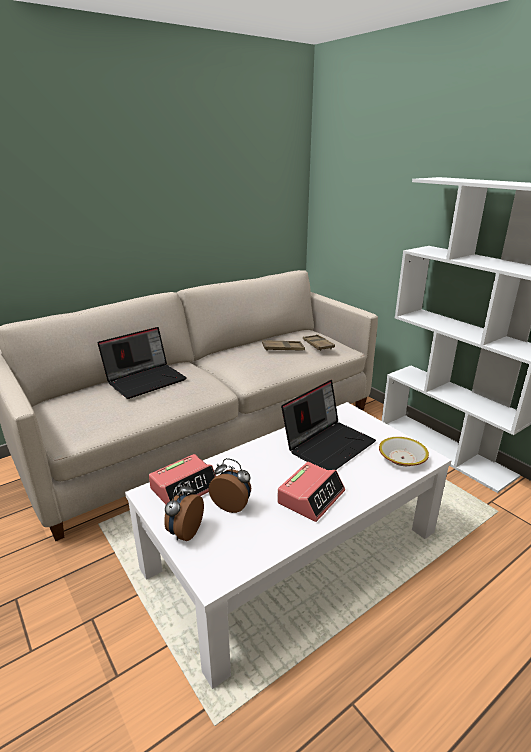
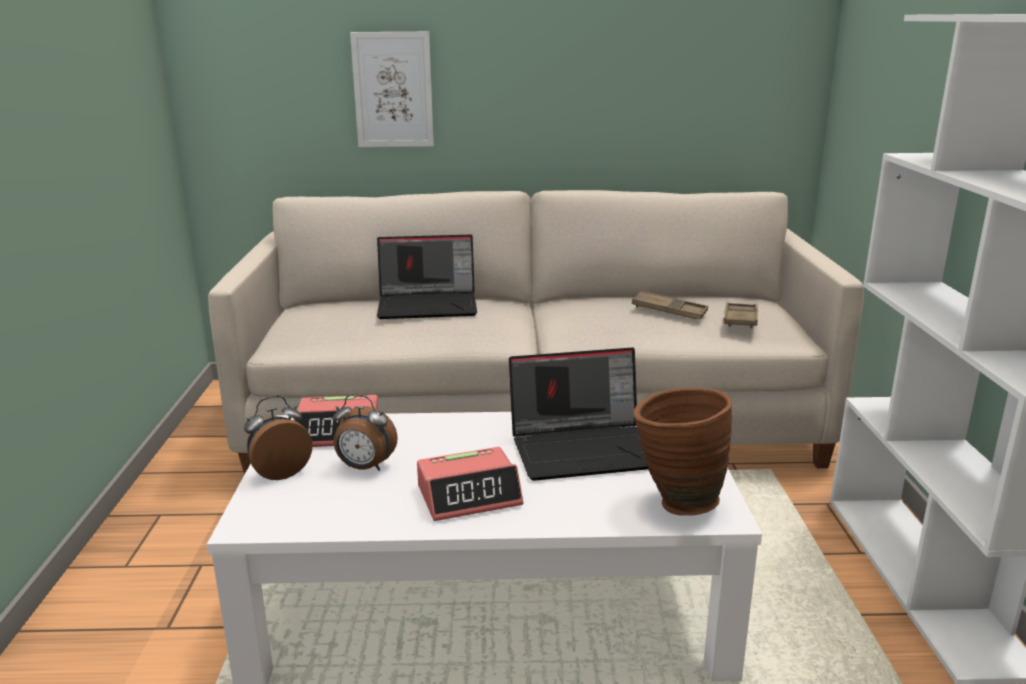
camera: 35 degrees right, 5 degrees down
(63, 232) = (393, 90): none -> picture
(232, 505) = (365, 467): alarm clock -> alarm clock turned 135 degrees clockwise
(402, 458) = (675, 502): bowl -> brown vase

